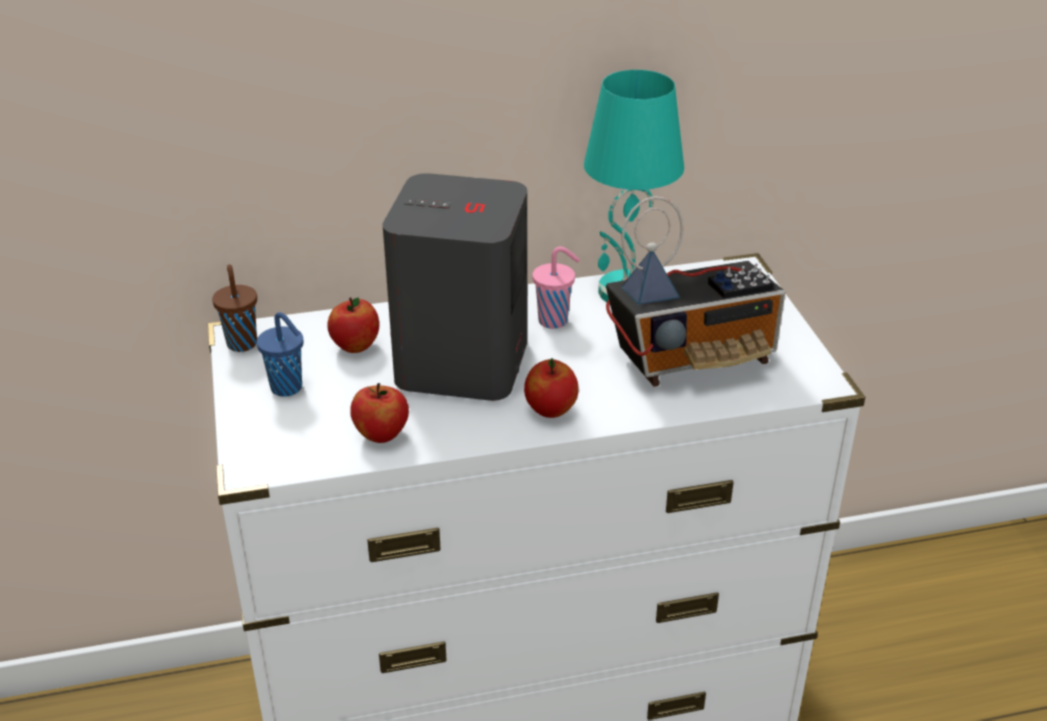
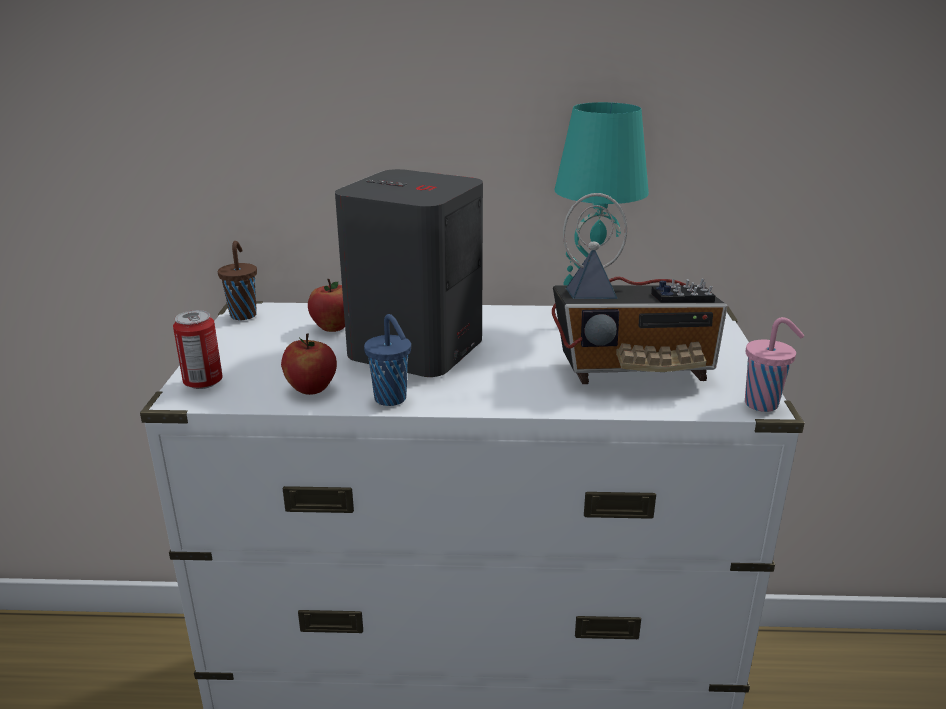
camera: 15 degrees right, 10 degrees down
(261, 446) = (203, 382): none -> can
(288, 388) = (257, 348): blue cup -> blue cup (391, 399)
(551, 410) = (476, 391): apple -> none
(555, 321) = (516, 330): pink cup -> pink cup (763, 404)

